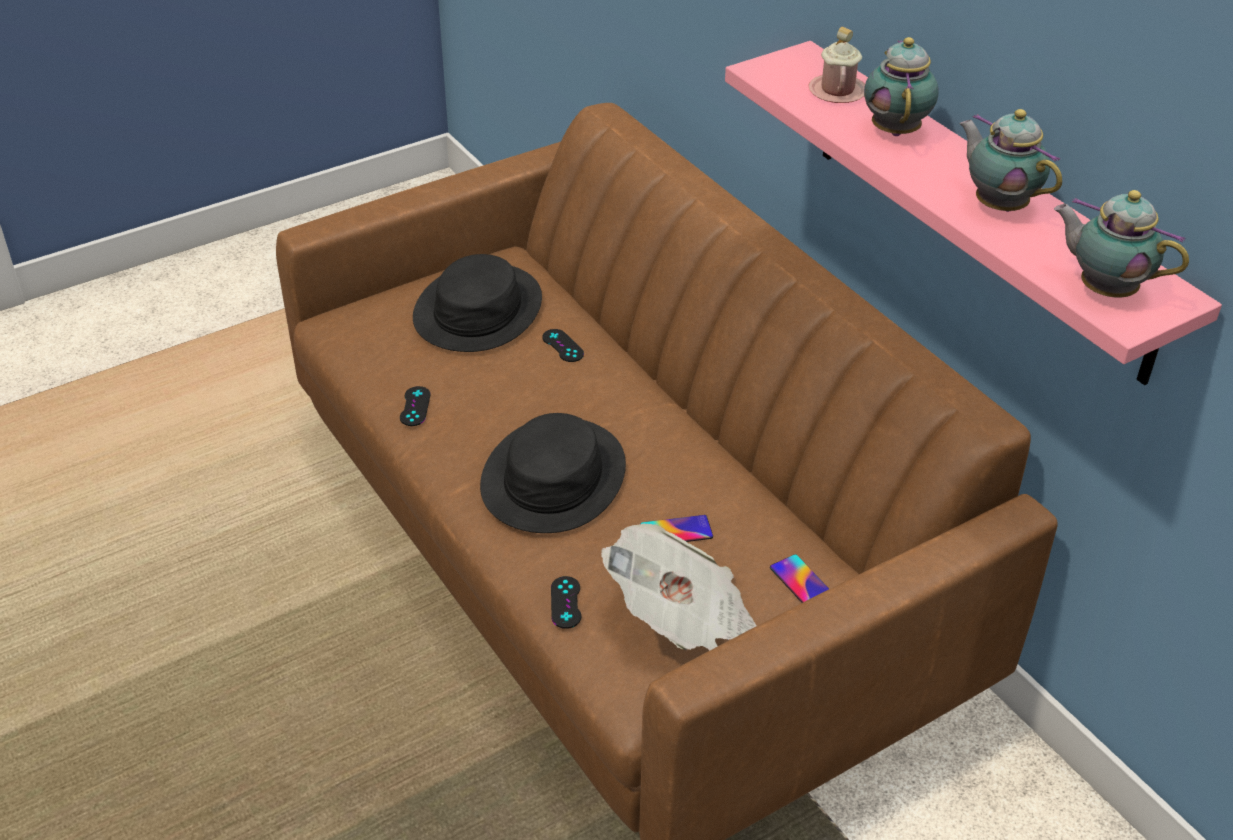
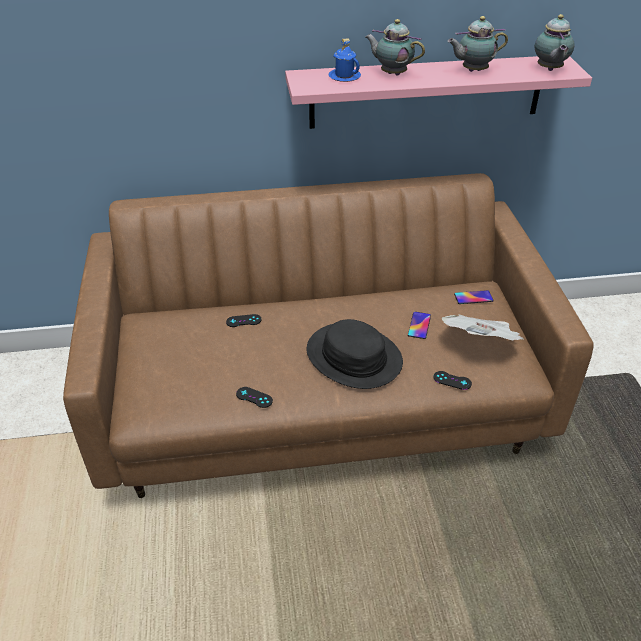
camera: 65 degrees left, 0 degrees up
(477, 310) = (182, 345): black hat -> none
(837, 91) = (344, 76): pink mug -> blue mug
(1103, 289) = (549, 70): teapot -> teapot turned 60 degrees counterclockwise

